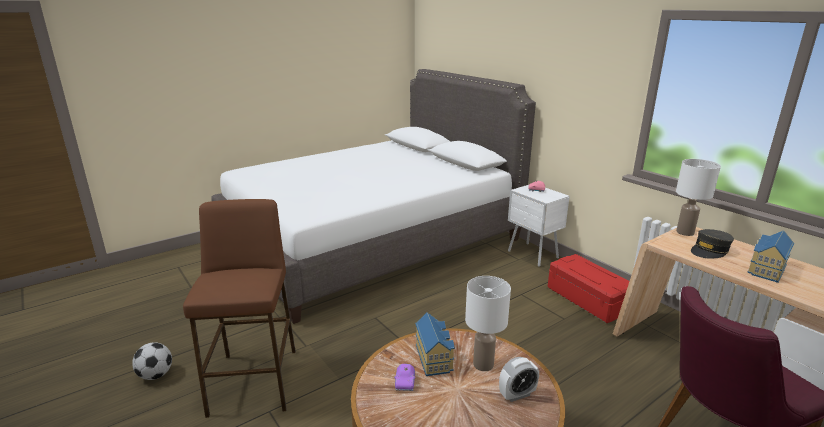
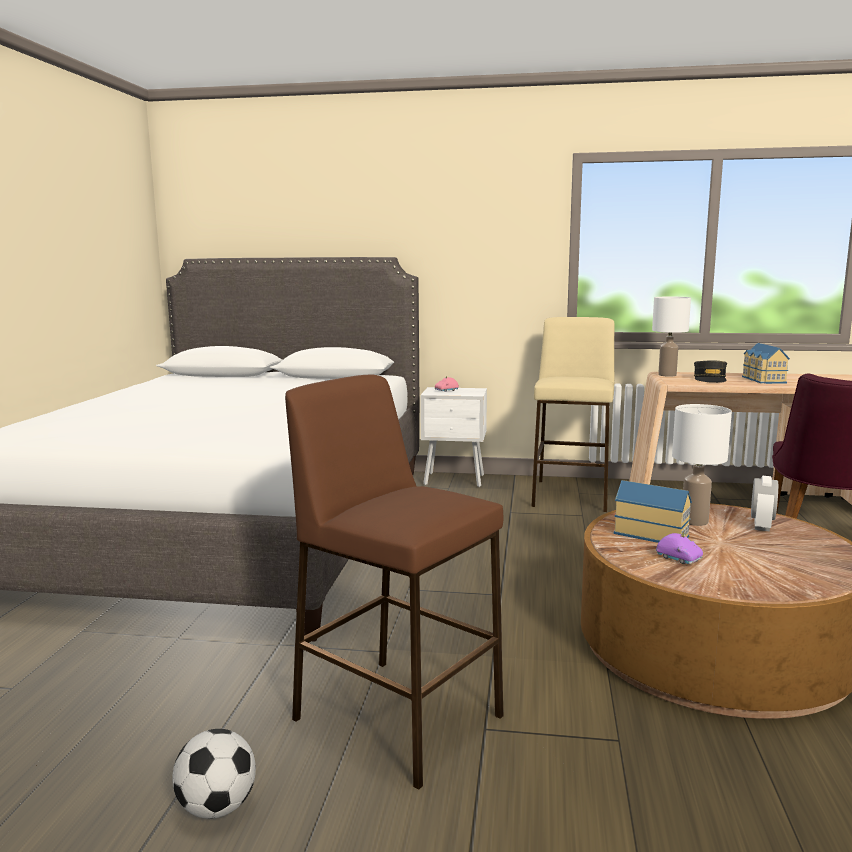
camera: 45 degrees left, 10 degrees down
(589, 299) = (571, 495): red storage box -> beige stool

